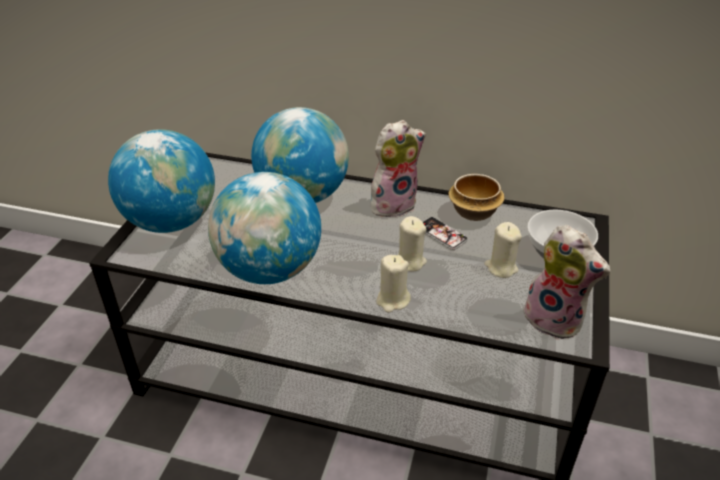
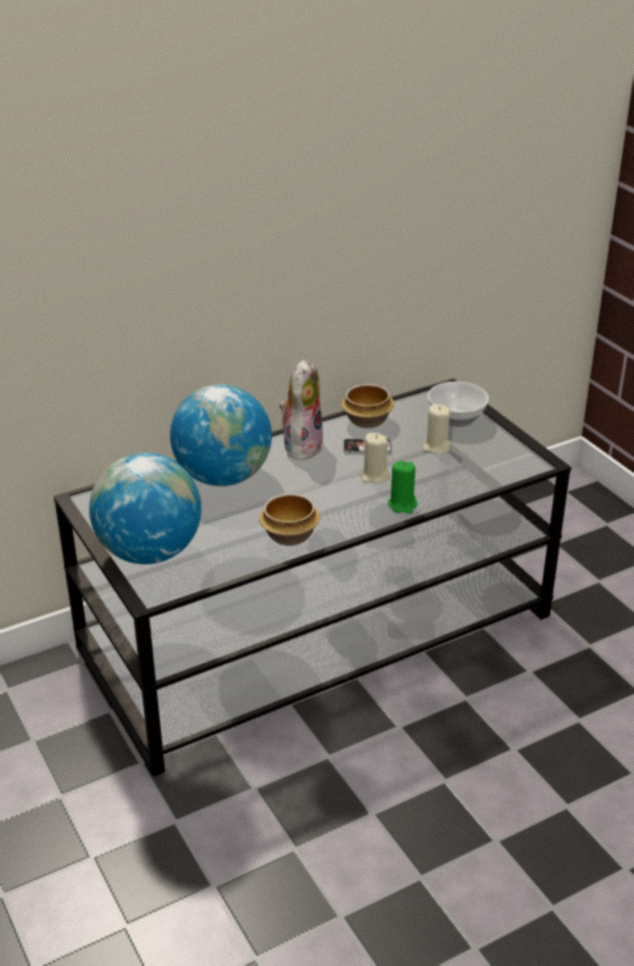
camera: 45 degrees left, 5 degrees down
(270, 270) = (289, 537): globe -> bowl
(392, 300) = (402, 505): beige candle -> green candle
(555, 319) = (509, 459): plush toy -> none

